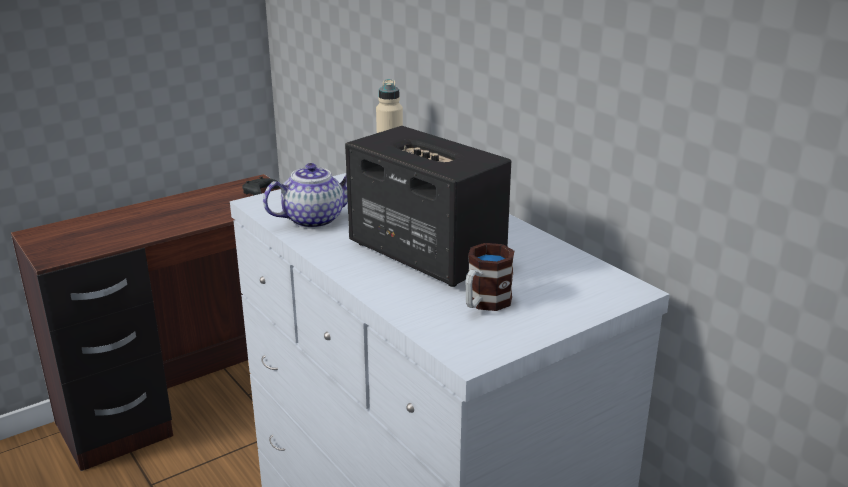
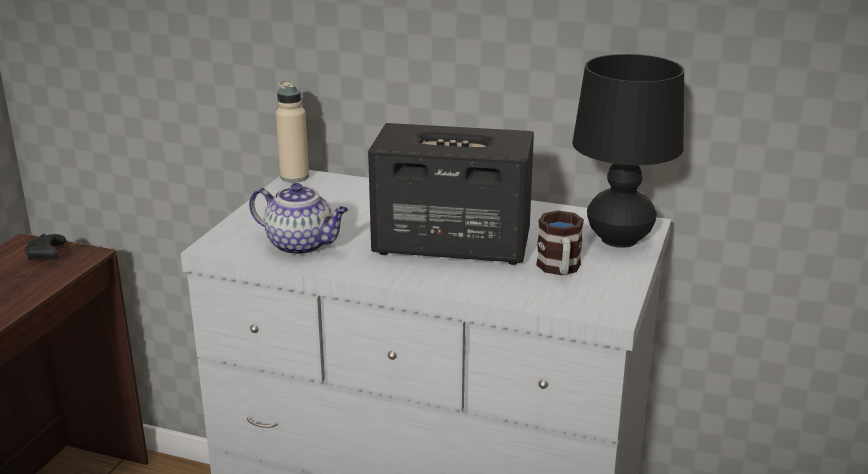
camera: 35 degrees left, 0 degrees up
(314, 219) = (302, 245): teapot -> teapot turned 90 degrees clockwise
(583, 295) = (618, 239): none -> black table lamp

